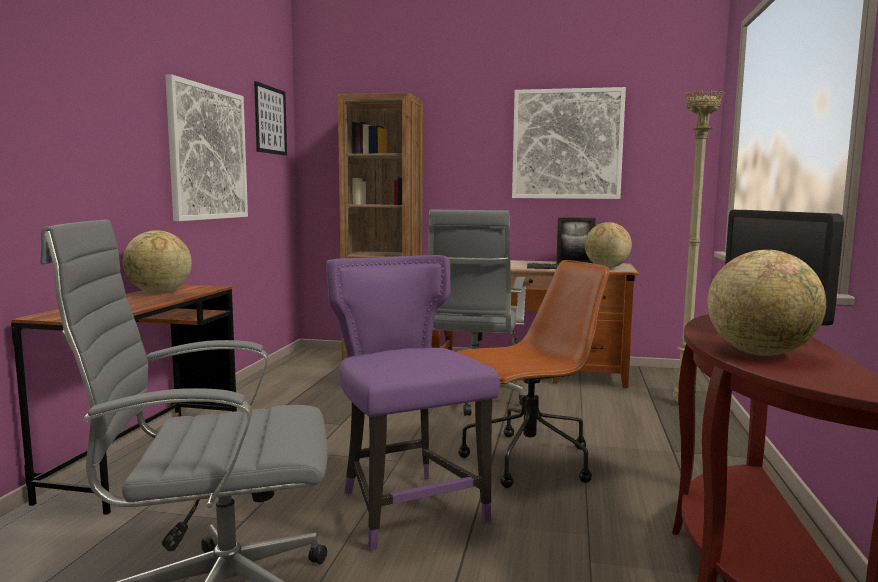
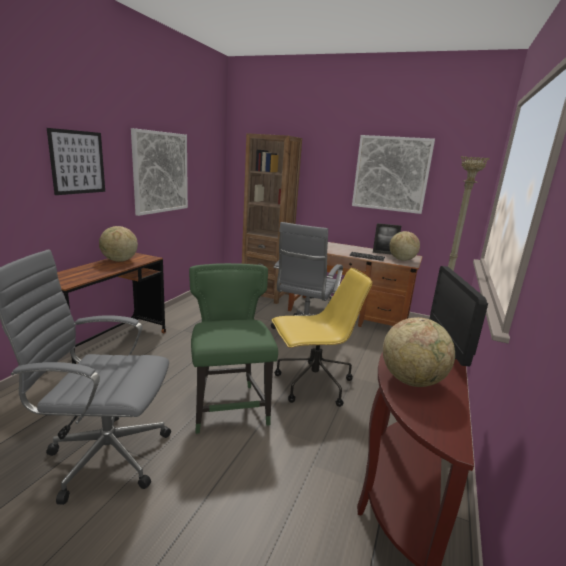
camera: 10 degrees right, 10 degrees up
(270, 120) = (207, 146): picture -> picture (78, 162)
(408, 507) = (229, 406): purple chair -> green chair
(527, 461) = (312, 384): brown office chair -> yellow office chair

